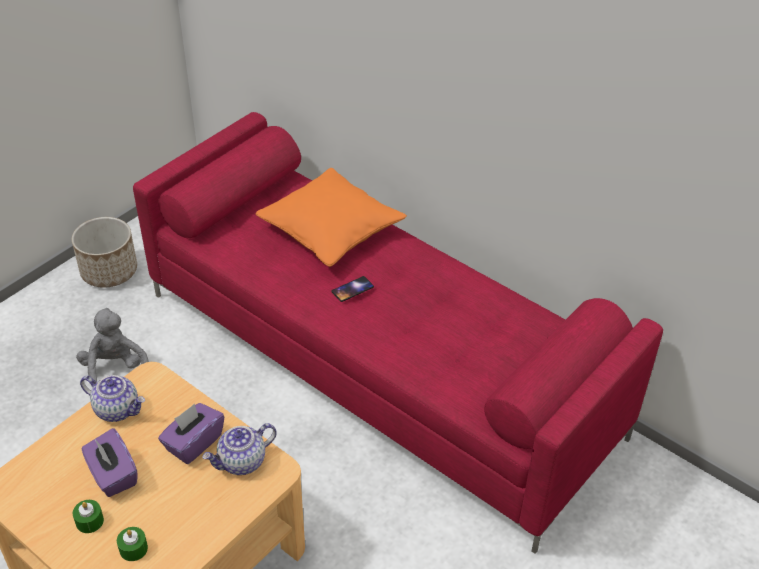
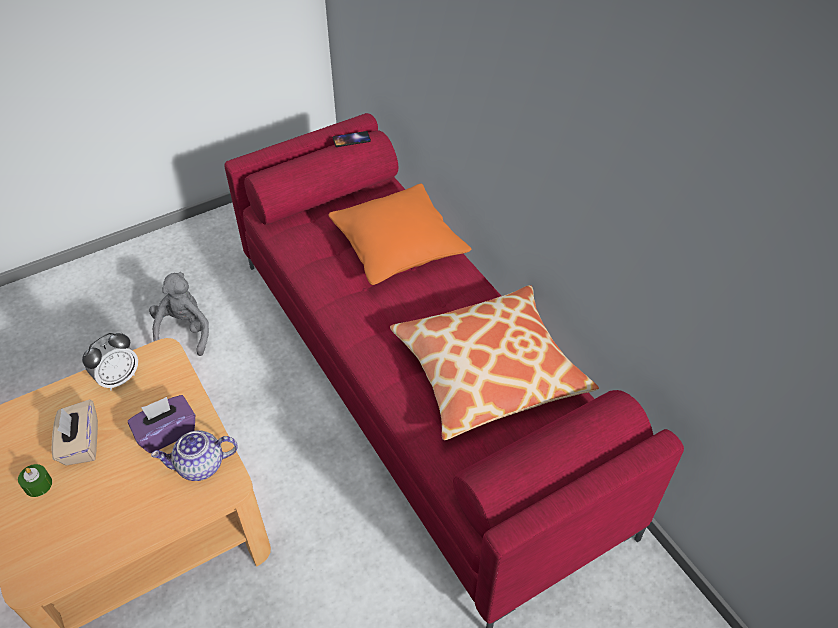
camera: 20 degrees right, 5 degrees up
(110, 271) = (222, 235): planter -> none
(112, 475) = (81, 444): purple tissue box -> beige tissue box
(117, 409) = (118, 378): teapot -> alarm clock
(133, 549) = (60, 526): green candle -> none
(352, 289) = (389, 313): phone -> phone (351, 139)
(466, 317) = (489, 371): none -> pillow

